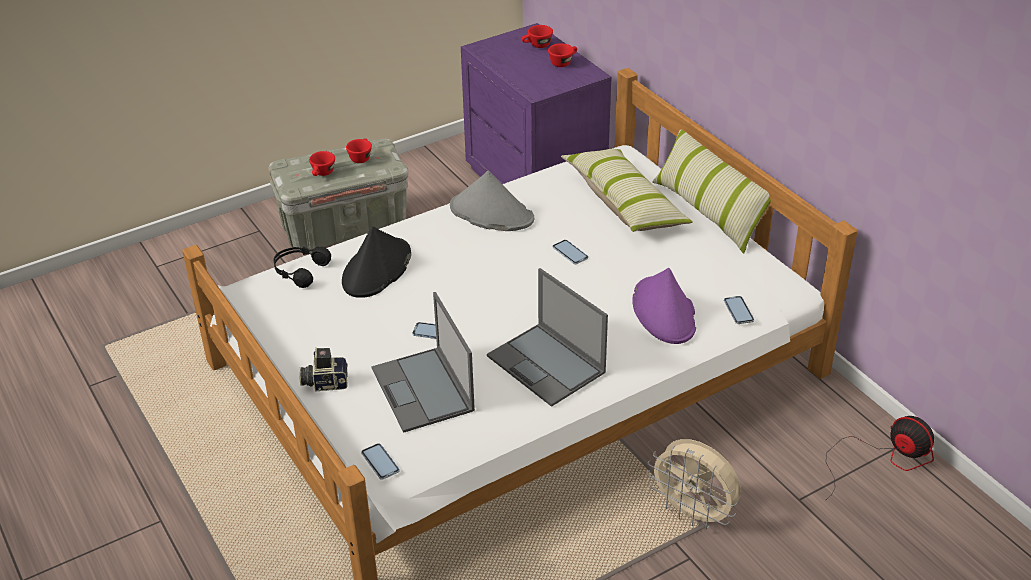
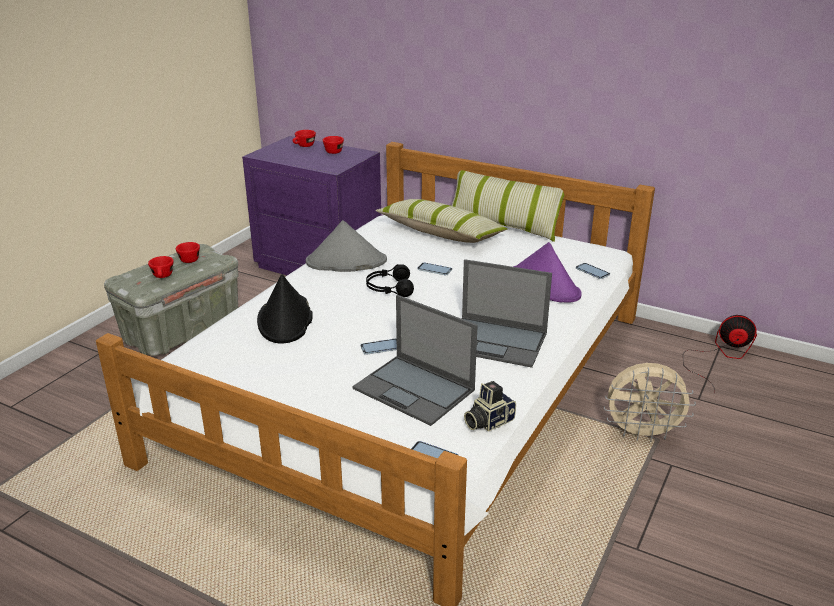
camera: 30 degrees left, 10 degrees down
(299, 271) = (213, 339): black headphones -> black headphones (389, 289)
(325, 382) = (318, 412): camera -> camera (487, 421)

